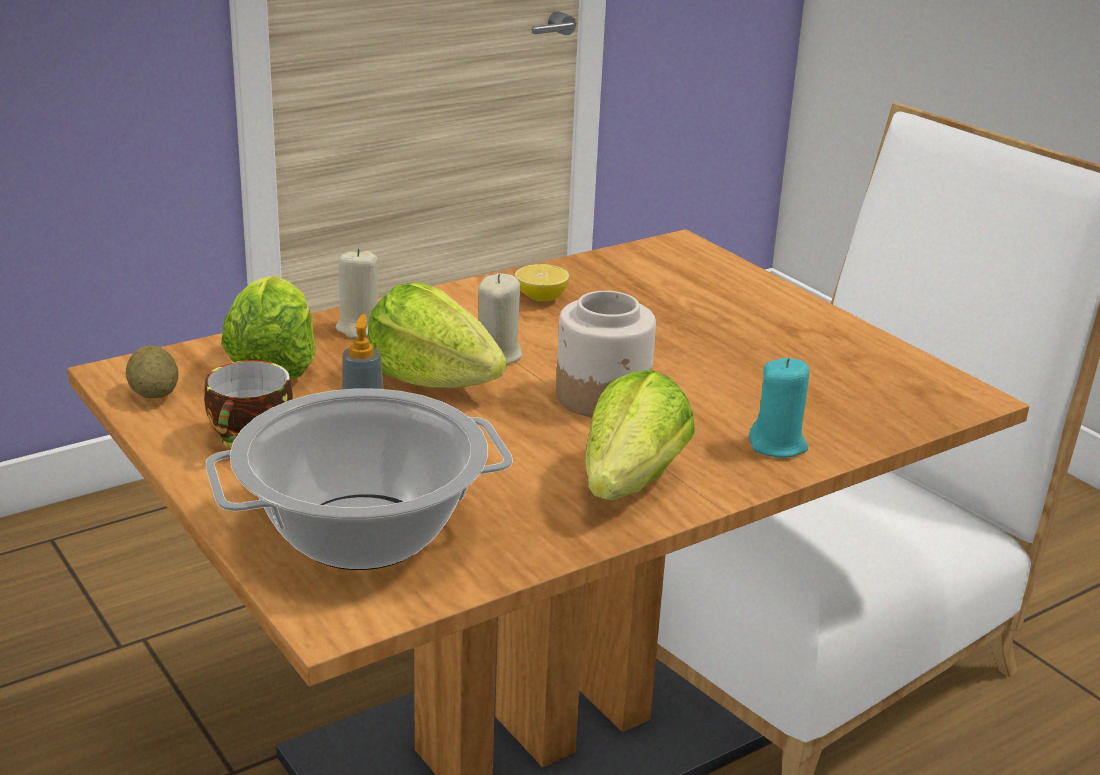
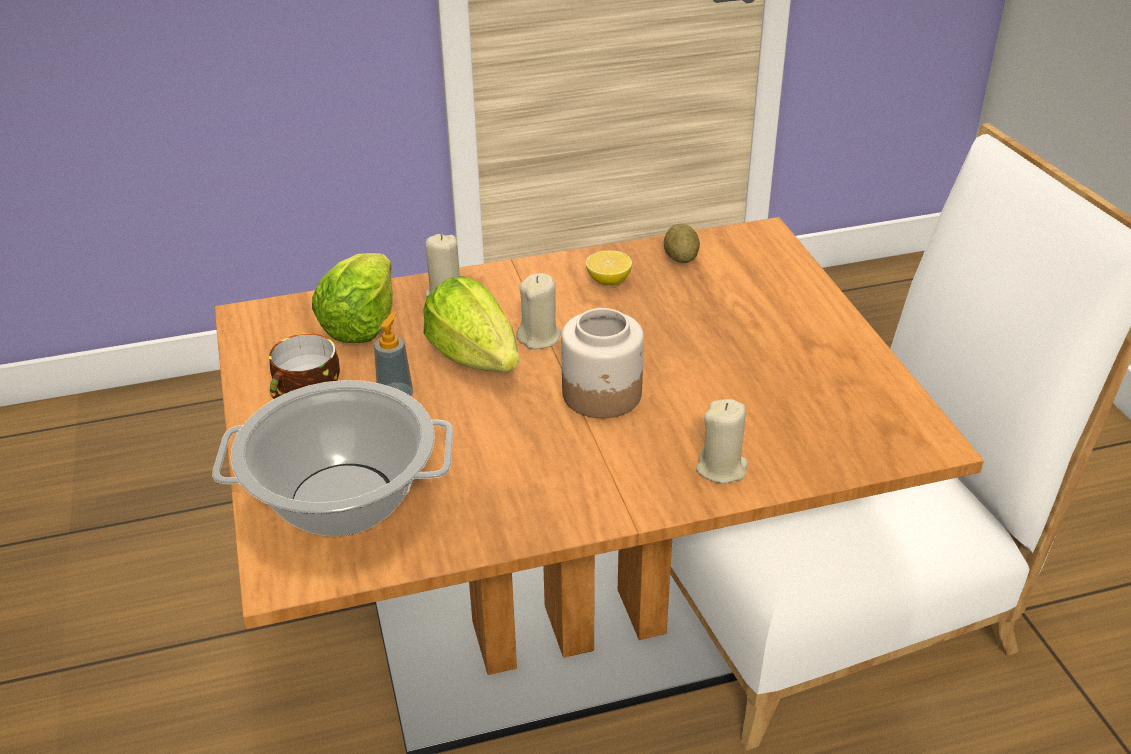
camera: 20 degrees right, 10 degrees up
(154, 394) = (261, 341): potato -> potato (681, 258)
(630, 482) = (575, 487): lettuce -> none
(778, 445) = (722, 468): turquoise candle -> beige candle

